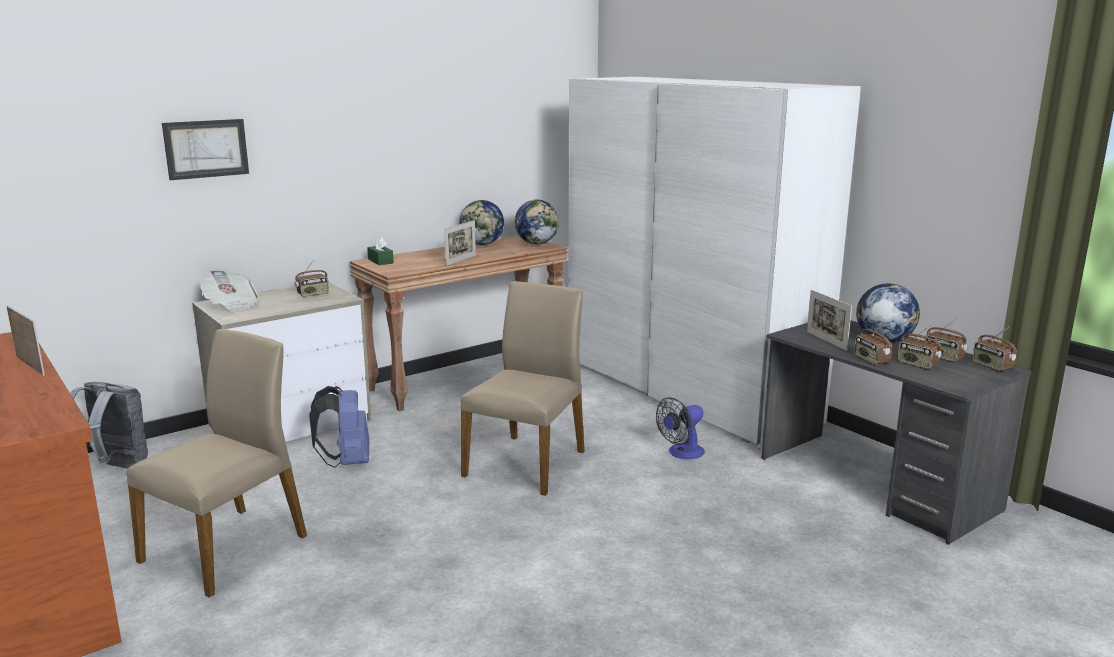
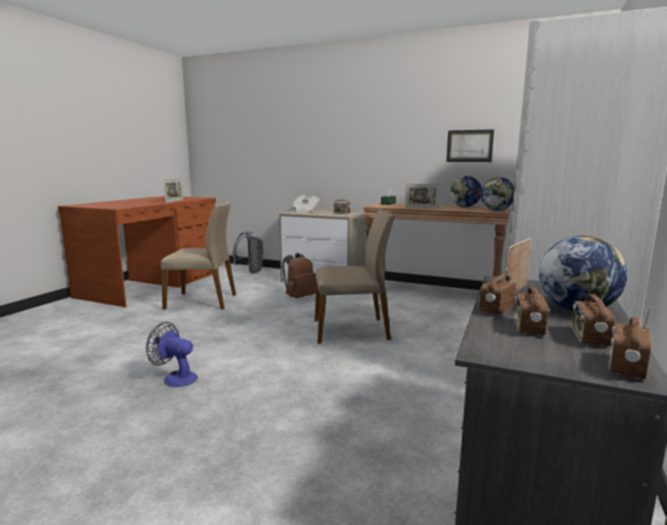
camera: 60 degrees right, 5 degrees down
(206, 148) = (315, 133): picture -> picture (469, 146)
(347, 462) = (299, 297): blue backpack -> brown backpack
(681, 453) = (438, 369): fan -> fan (175, 378)

